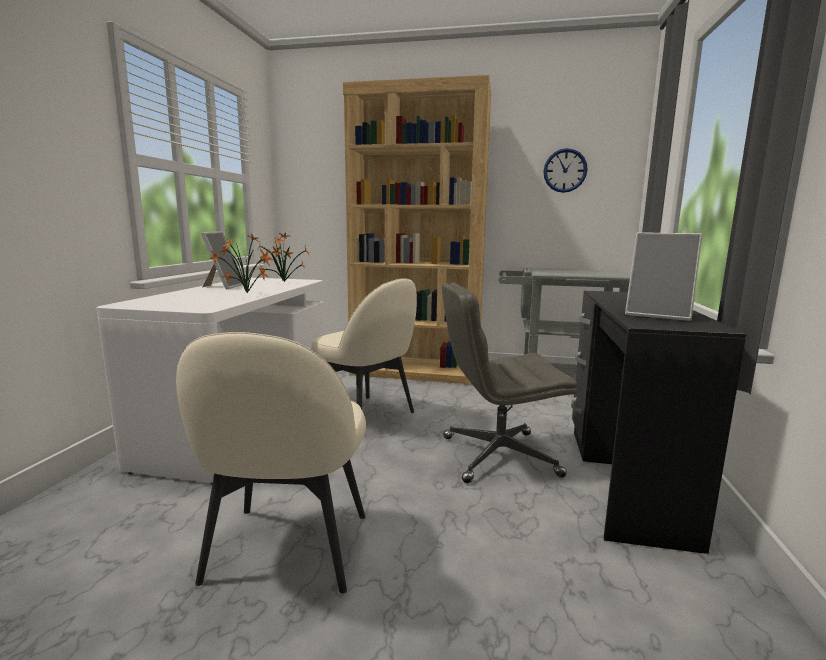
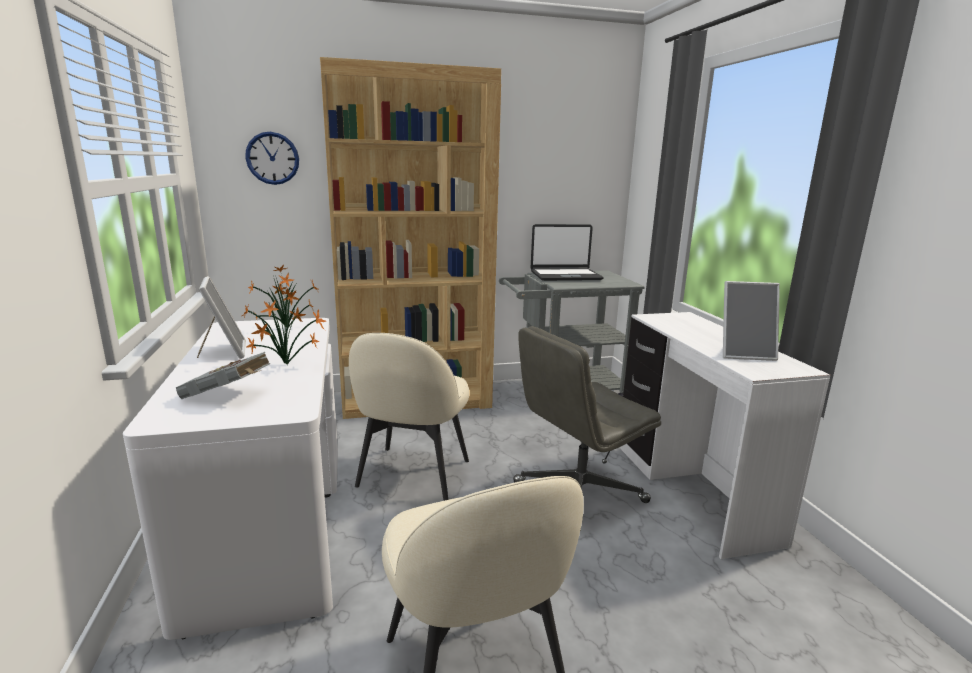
camera: 25 degrees left, 5 degrees up
(184, 300) = (229, 395): none -> grey book
(366, 417) = (412, 475): beige chair -> beige chair turned 90 degrees clockwise
(560, 269) = (565, 275): none -> laptop
(565, 170) = (559, 168): wall clock -> wall clock (272, 158)
(622, 479) = (690, 492): black desk -> white desk

